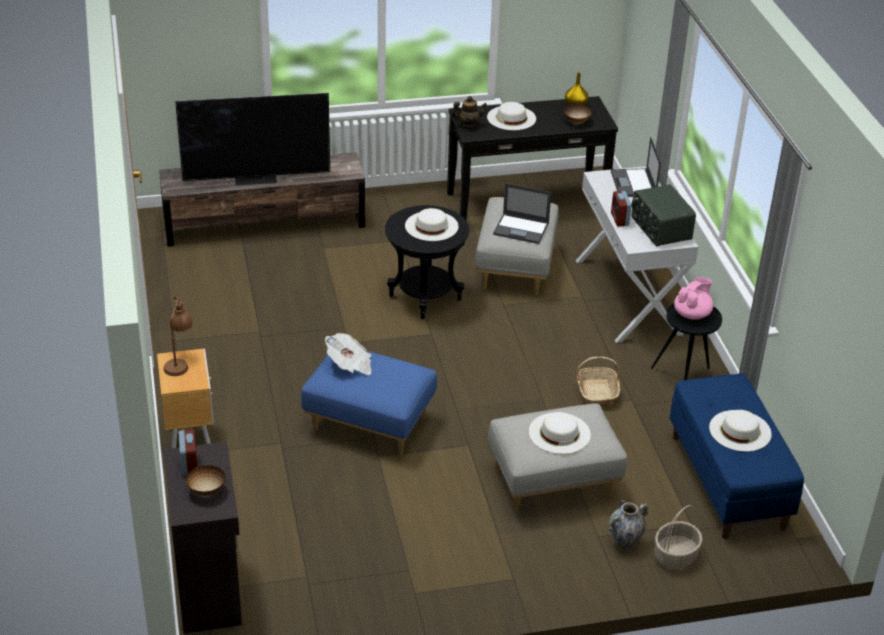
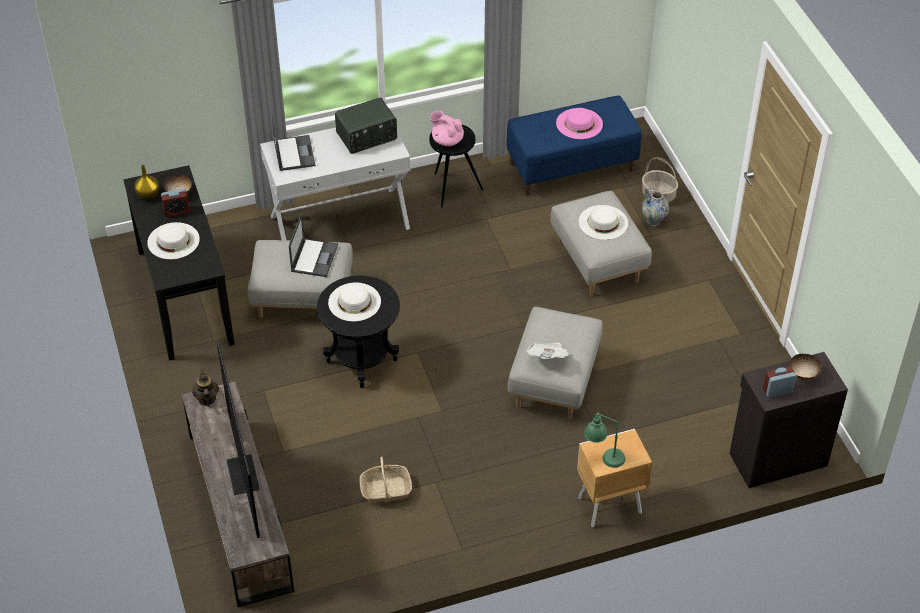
camera: 95 degrees left, 10 degrees up
(179, 361) = (603, 457): brown table lamp -> green table lamp
(368, 424) = (554, 382): blue ottoman -> grey ottoman
(468, 124) = (190, 272): teapot -> teapot (206, 399)
(597, 392) = (480, 239): basket -> basket (385, 490)
(619, 219) = (356, 161): alarm clock -> alarm clock (176, 212)
(634, 184) = (294, 153): laptop -> laptop turned 90 degrees counterclockwise
(740, 430) = (579, 123): white hat -> pink hat

